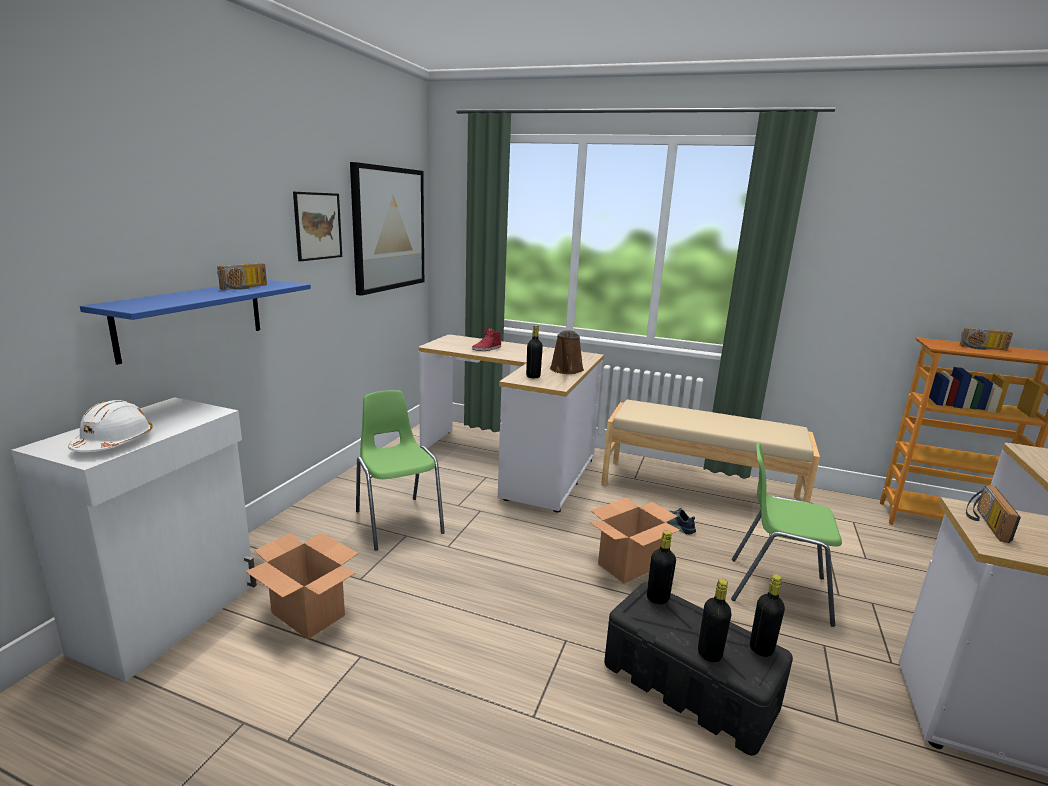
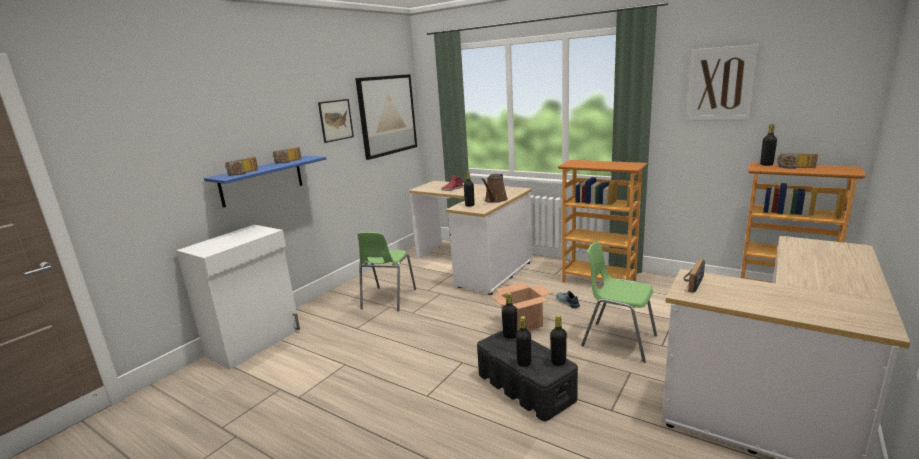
camera: 15 degrees right, 0 degrees up
(114, 443) = (219, 246): white hard hat -> none
(167, 302) = (244, 173): none -> radio
(309, 614) = (324, 344): cardboard box -> none
(398, 521) = (388, 299): green chair -> green chair turned 150 degrees counterclockwise
(699, 490) = (599, 281): beige bench -> bookcase
(887, 229) = (720, 84): none -> picture
(941, 342) = (766, 164): none -> black bottle

